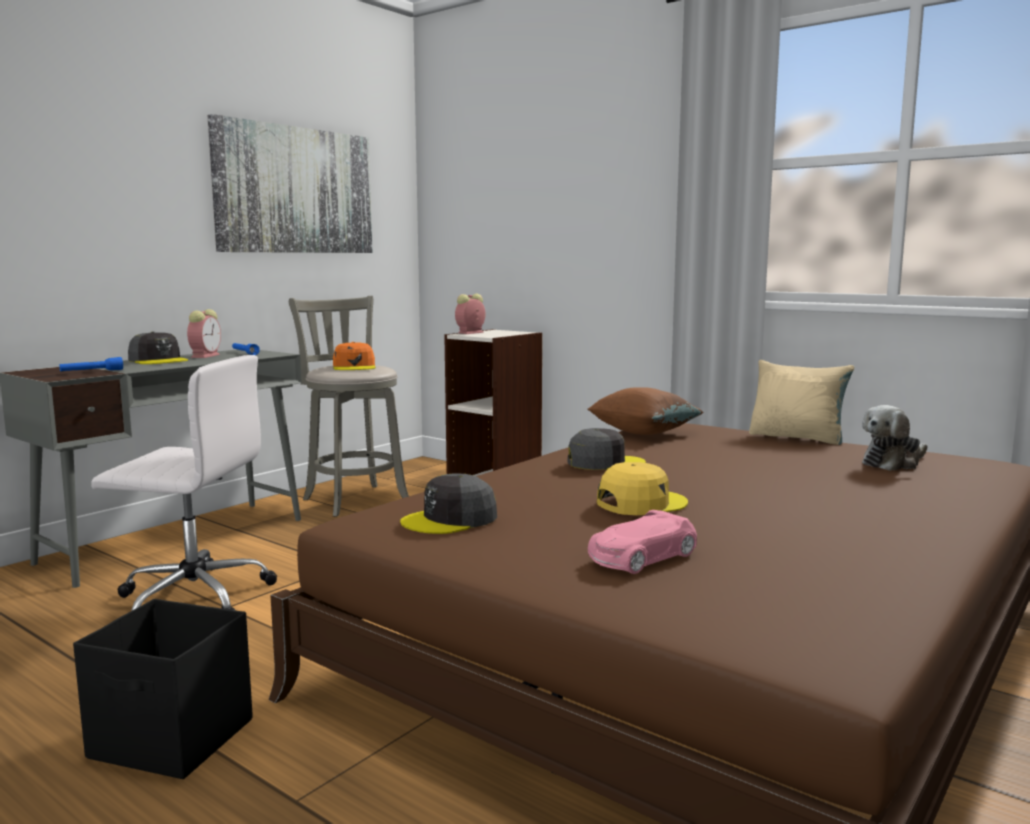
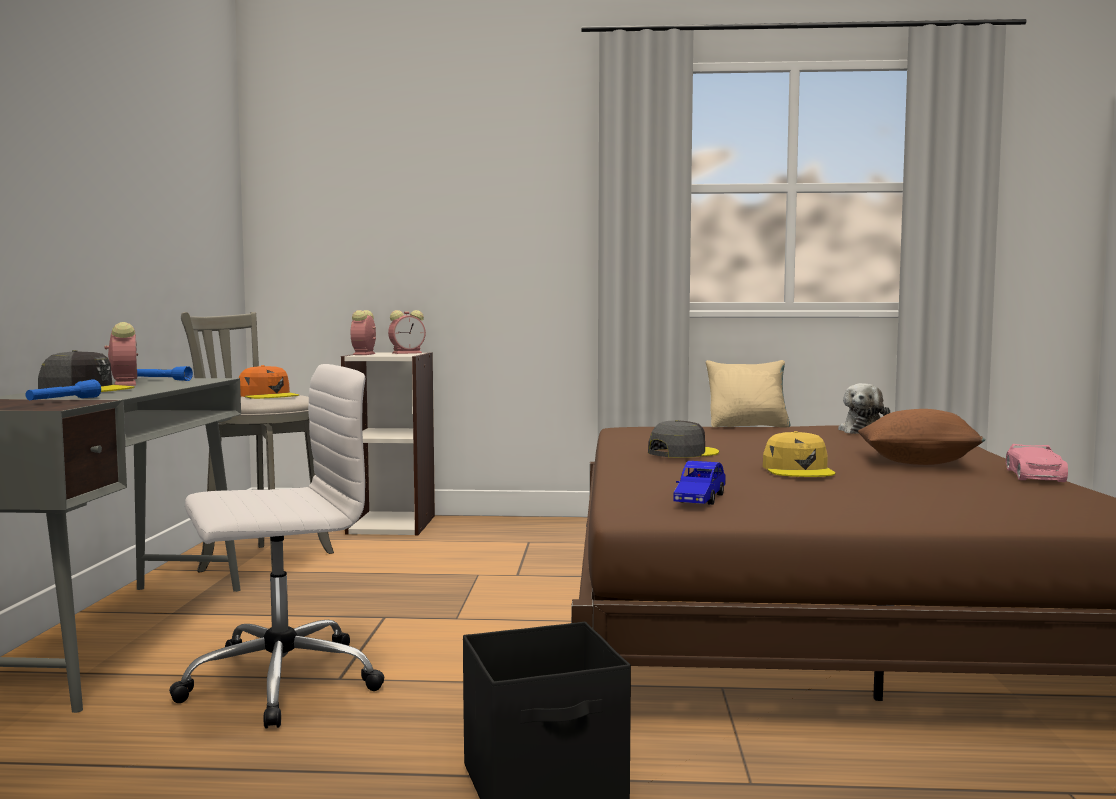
camera: 35 degrees left, 5 degrees down
(295, 190) = (157, 179): picture -> none
(450, 519) = (700, 499): grey cap -> blue toy car
(512, 333) = (408, 353): none -> alarm clock
(641, 503) = (798, 470): yellow cap -> yellow cap turned 150 degrees clockwise
(641, 557) = (898, 497): pink toy car -> pink toy car (1035, 476)
(643, 433) = (630, 434): brown pillow -> brown pillow (918, 463)

